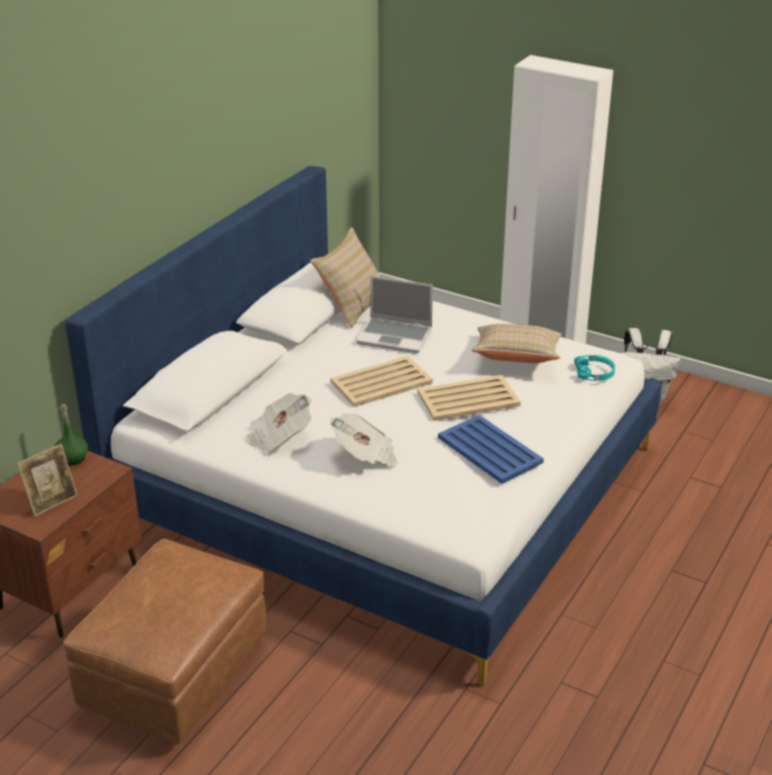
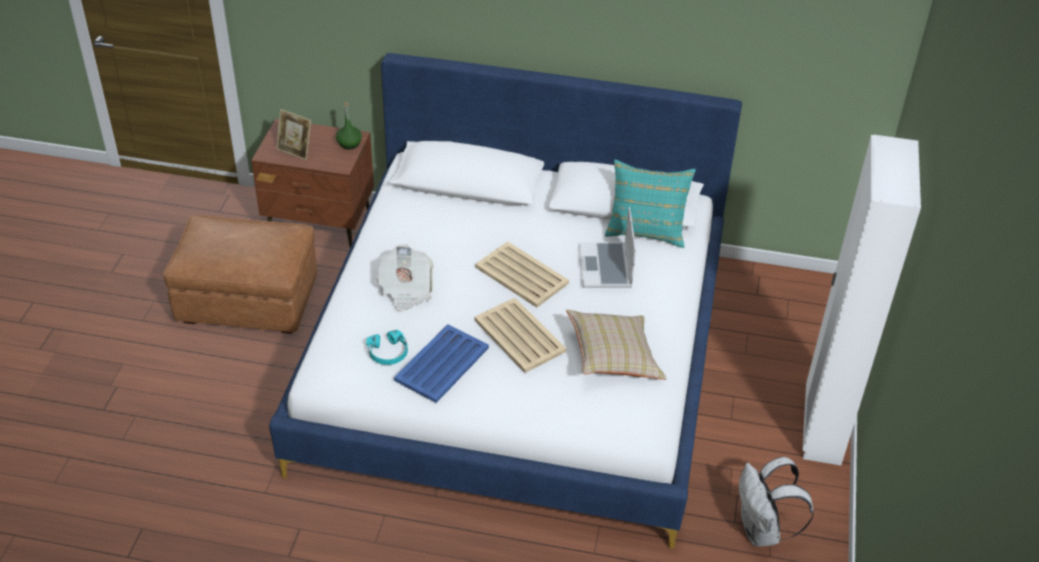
camera: 70 degrees right, 10 degrees up
(279, 438) = (414, 236): newspaper -> none
(352, 306) = (646, 229): beige pillow -> turquoise pillow
(594, 373) = (614, 420): turquoise headphones -> turquoise headphones (388, 352)

